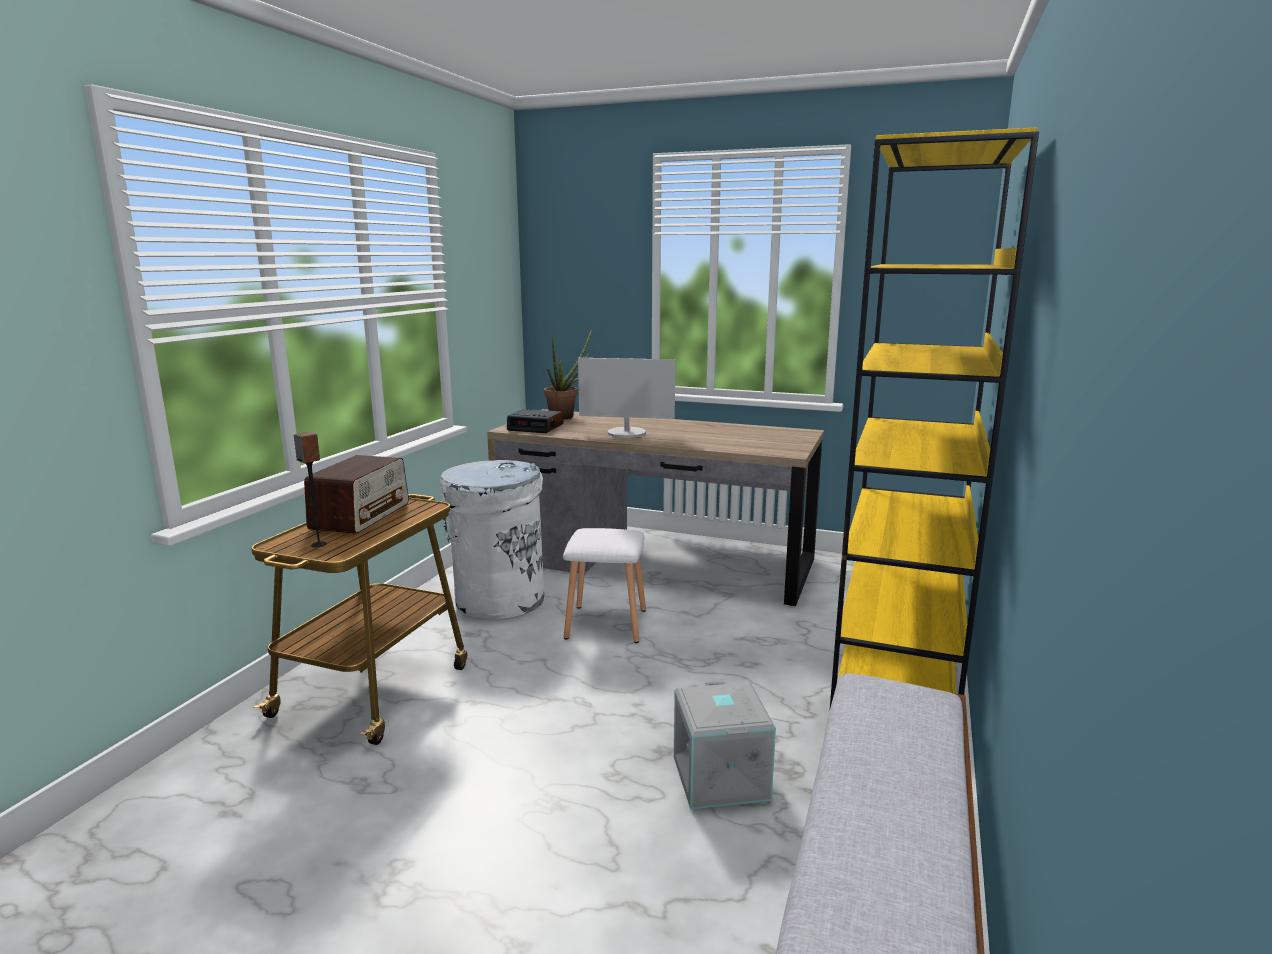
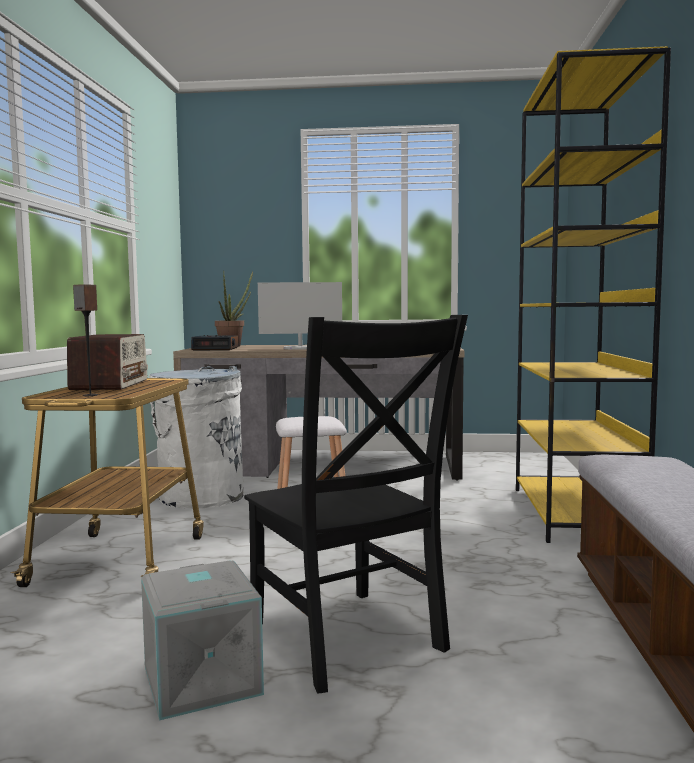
camera: 15 degrees left, 10 degrees down
(517, 859) = (349, 640): none -> black chair
(718, 777) = (481, 573): grey storage box -> grey storage box (199, 681)

